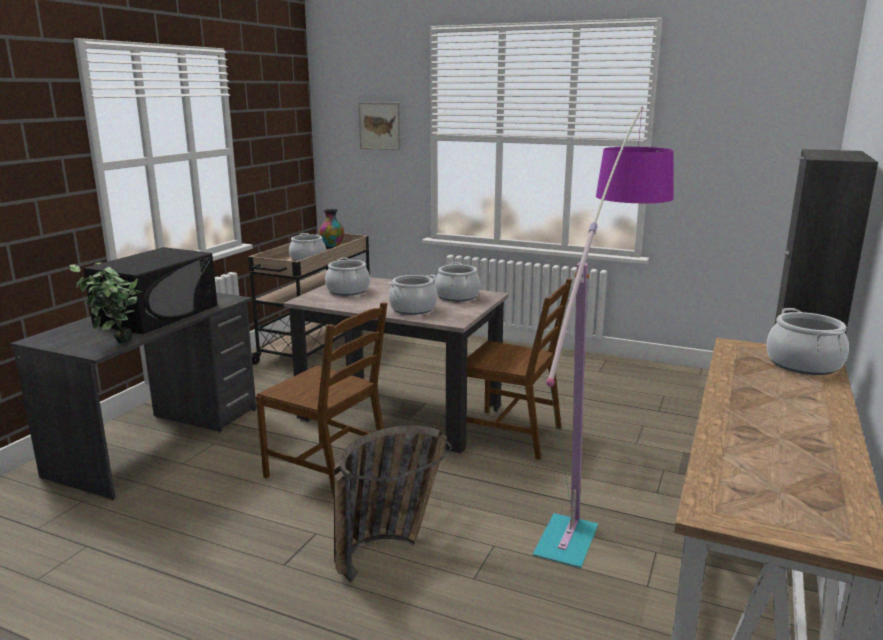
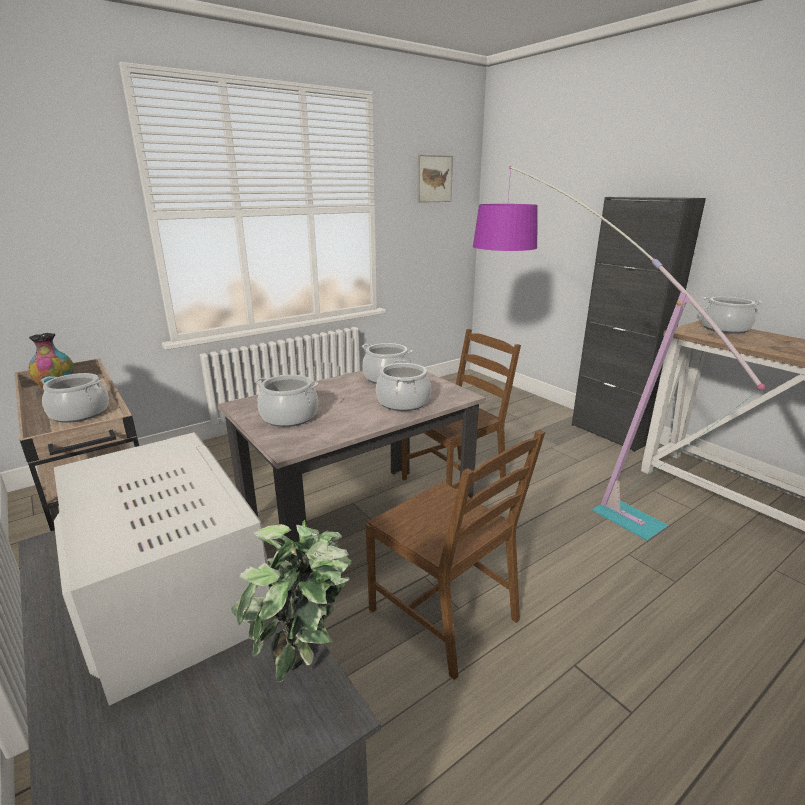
camera: 60 degrees left, 5 degrees up
(158, 314) = (170, 589): black microwave -> white microwave
(329, 471) = (445, 614): brown chair -> brown chair turned 75 degrees clockwise
(380, 126) = (58, 204): picture -> picture (434, 179)
(388, 549) = (619, 617): basket -> none

